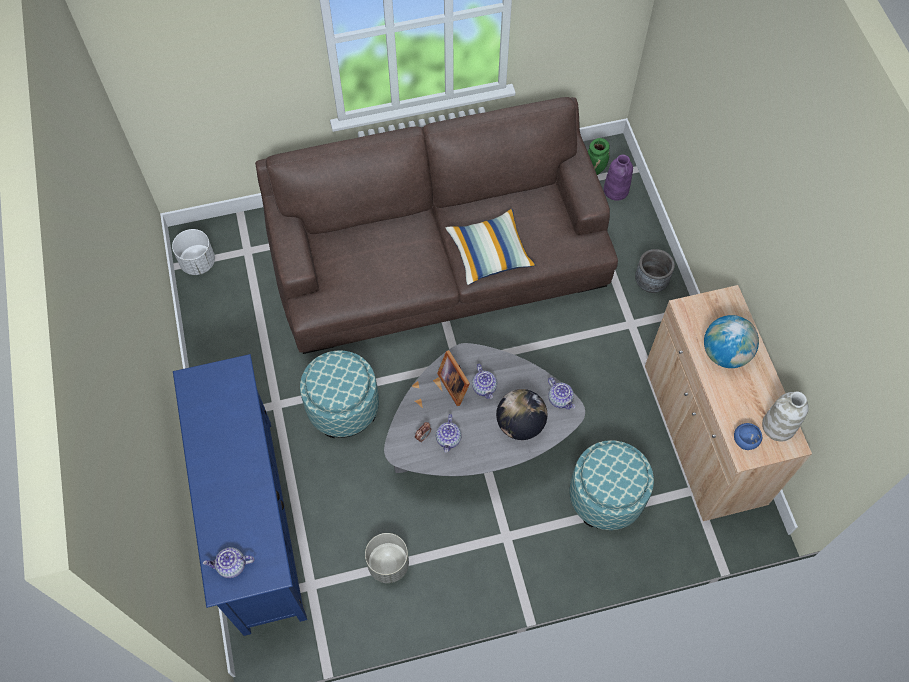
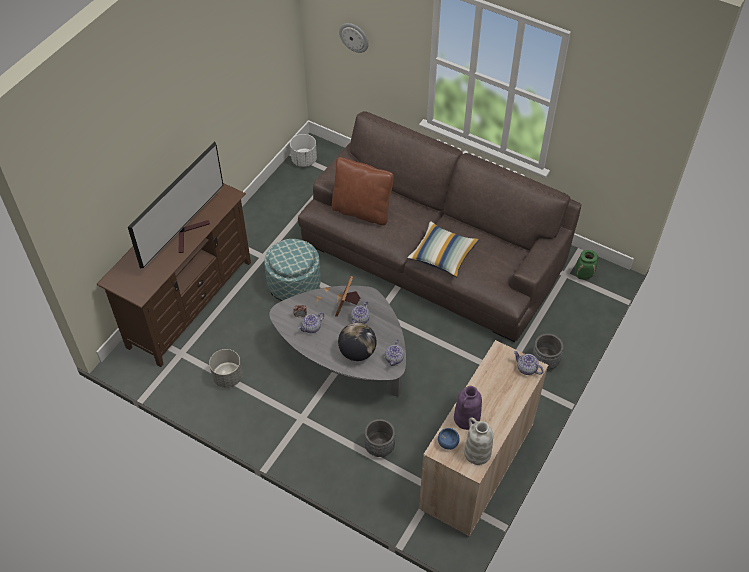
camera: 45 degrees right, 10 degrees down
(203, 75) = (354, 37): none -> wall clock
(231, 566) = (126, 276): teapot -> teapot (526, 368)
(241, 453) = (188, 232): none -> television
(256, 523) = (190, 303): blue tv stand -> brown tv stand
(360, 271) = (362, 211): none -> brown pillow
(606, 496) = (379, 447): ottoman -> grey planter
(616, 190) = (584, 297): purple vase -> purple vase (466, 419)
(725, 353) = (493, 391): globe -> none

